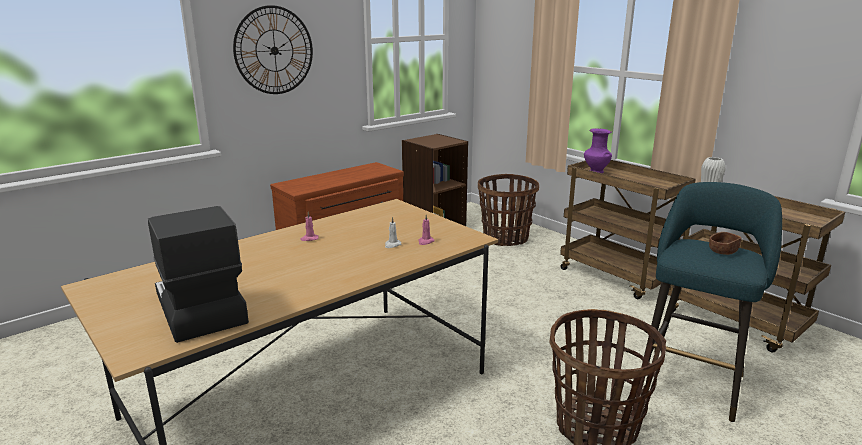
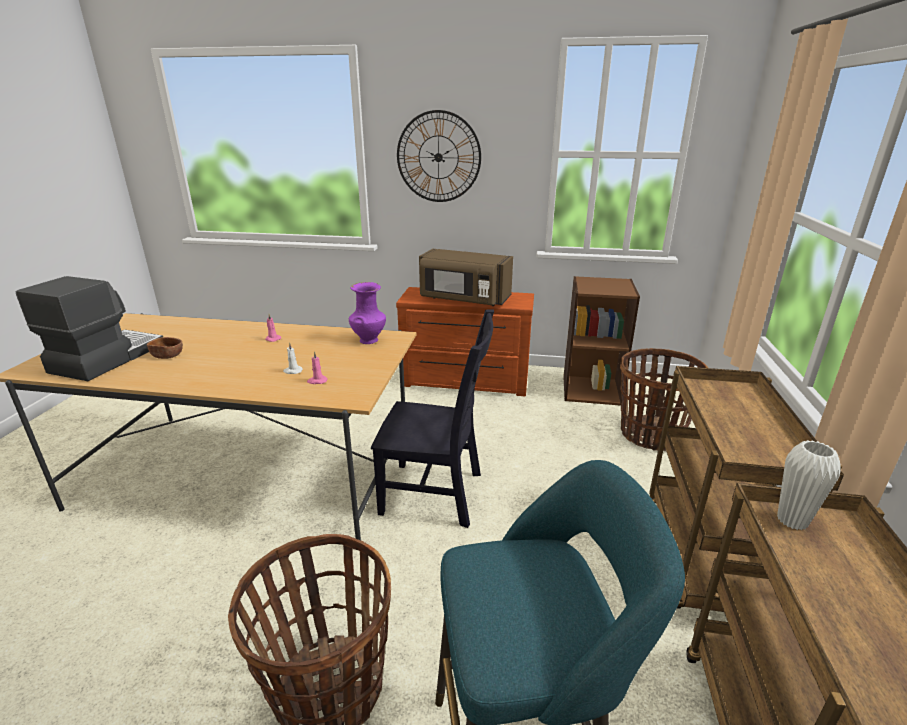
camera: 50 degrees right, 5 degrees up
(341, 178) = (463, 299): none -> brown microwave
(464, 323) = (436, 494): none -> black chair
(595, 171) = (721, 391): purple vase -> purple vase (369, 340)
(723, 251) = (547, 603): brown bowl -> brown bowl (167, 355)

